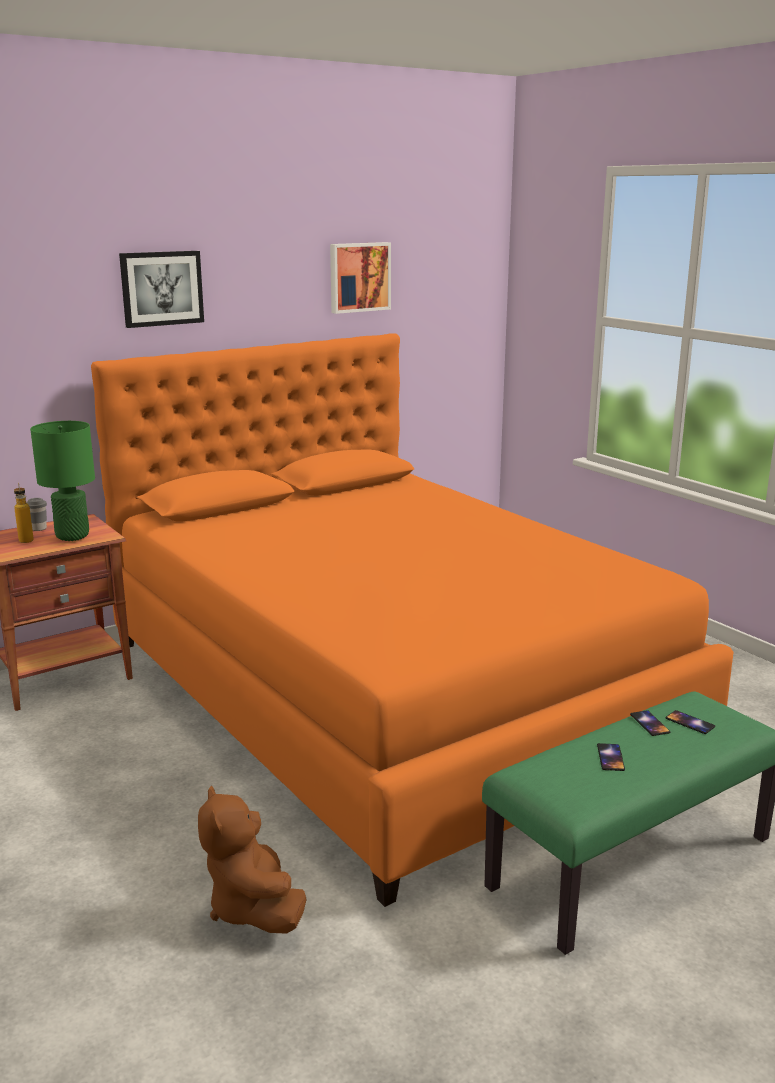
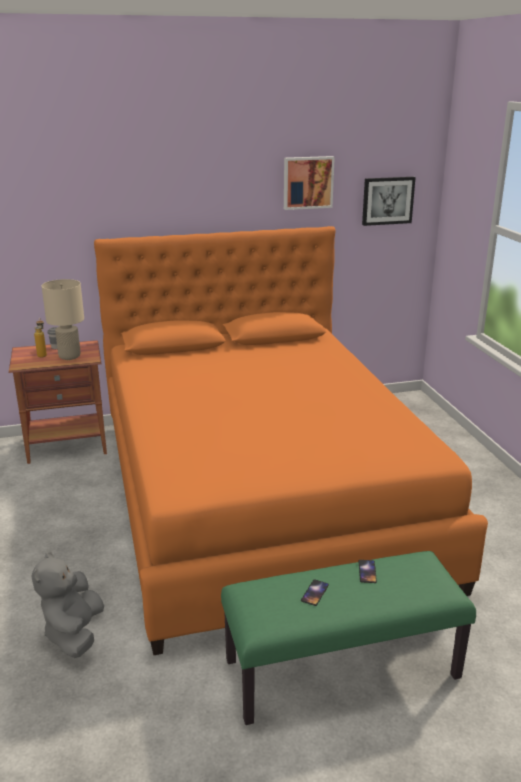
camera: 20 degrees right, 5 degrees up
(73, 538) = (70, 357): green table lamp -> beige table lamp
(161, 288) = (150, 189): picture -> picture (387, 200)
(253, 908) = (74, 633): brown plush toy -> grey plush toy
(690, 722) = (398, 578): phone -> none

